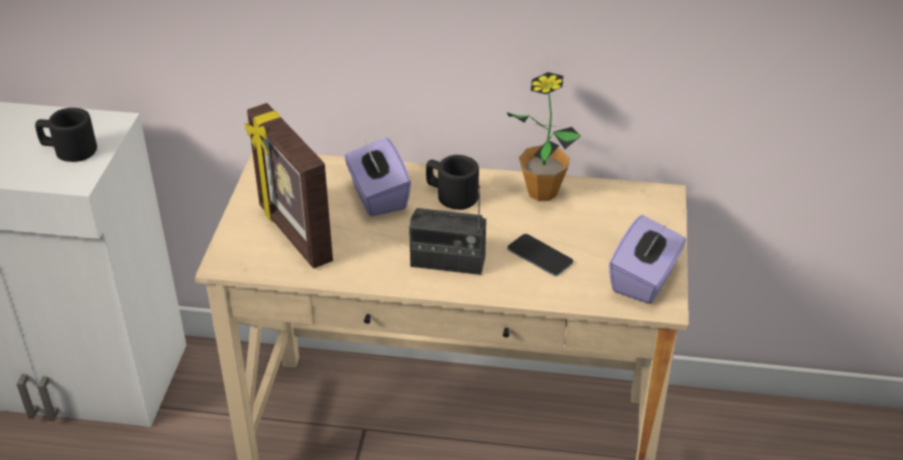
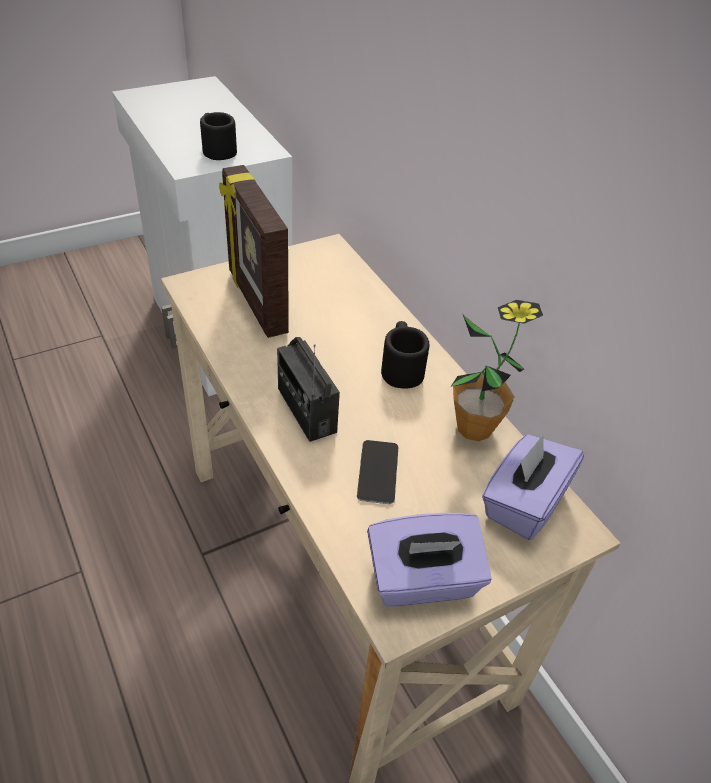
camera: 50 degrees right, 5 degrees up
(293, 234) = (256, 302): picture frame -> picture frame turned 45 degrees counterclockwise
(378, 196) = (352, 324): purple tissue box -> purple tissue box (523, 503)

